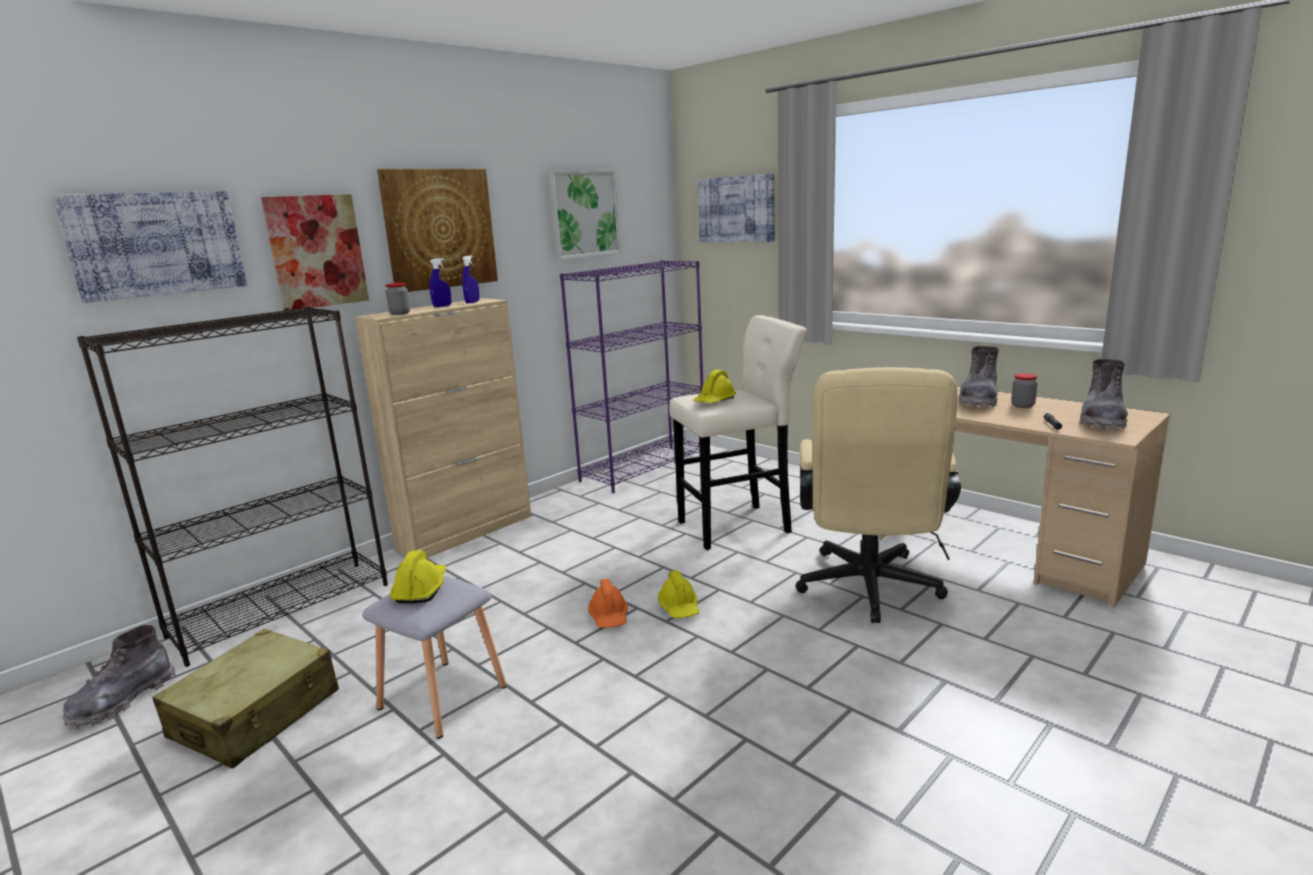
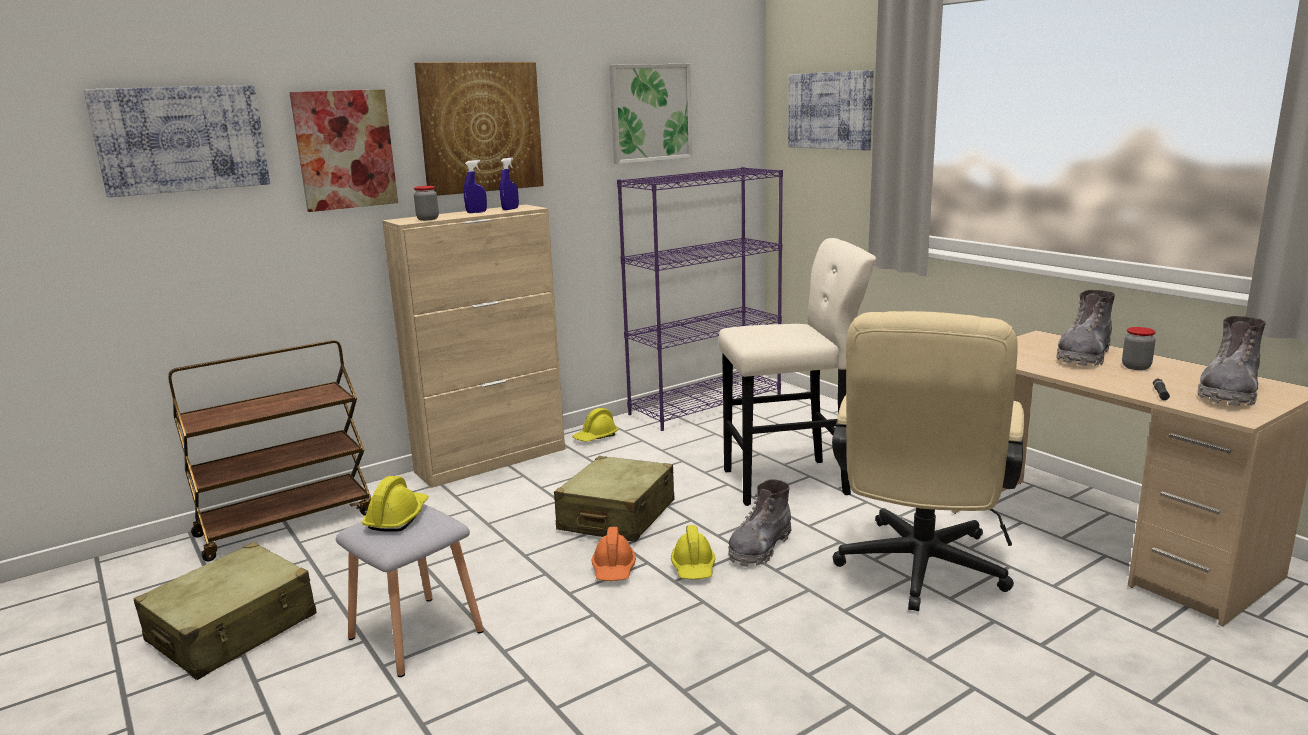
camera: 10 degrees right, 0 degrees up
(122, 701) = (116, 599): grey boot -> grey boot (759, 548)
(282, 609) = (287, 524): black bookcase -> brown cart
(597, 570) = (616, 516): none -> beige suitcase
(715, 401) = (766, 335): yellow hard hat -> yellow hard hat (595, 437)

